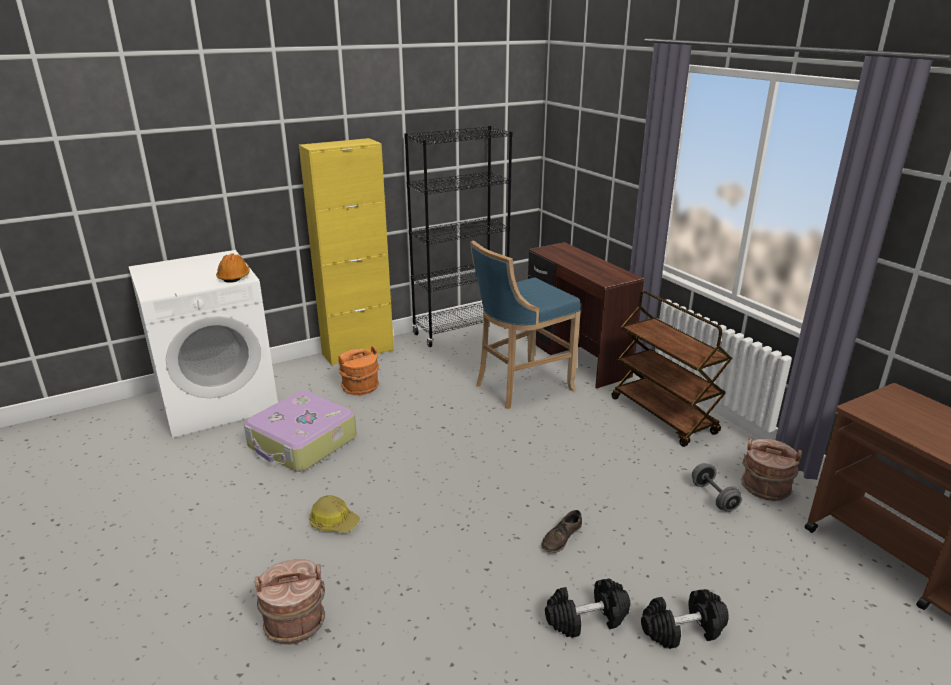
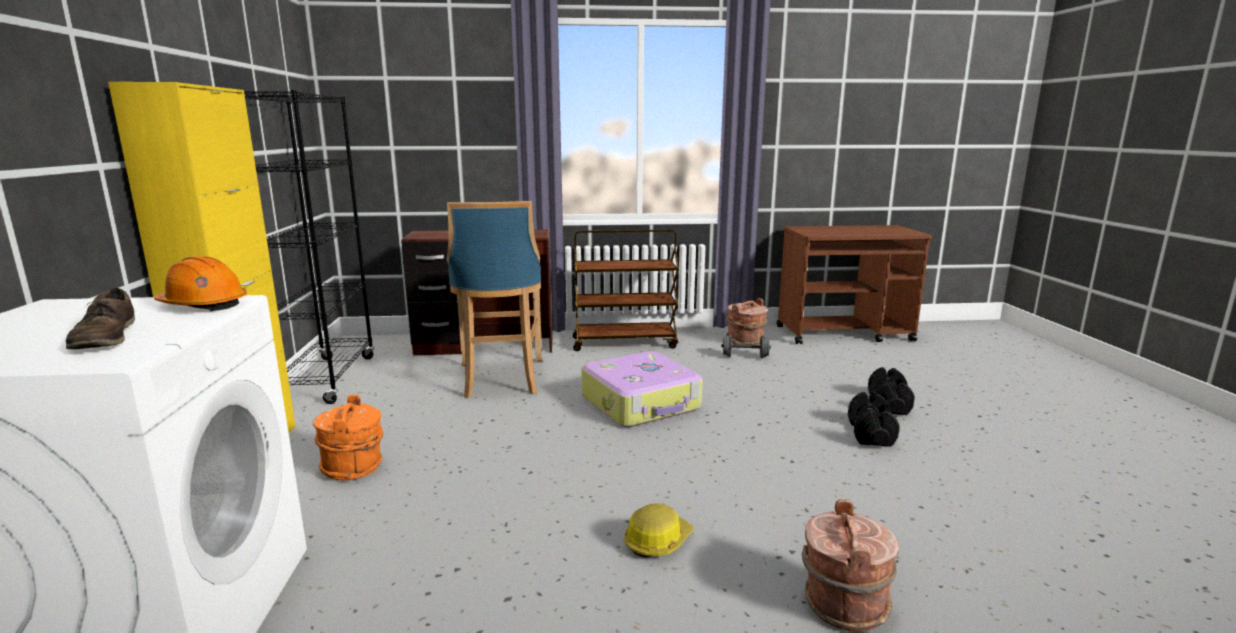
camera: 65 degrees left, 10 degrees down
(302, 443) = (438, 540): suitcase -> suitcase (641, 403)
(561, 538) = (763, 418): brown shoe -> brown shoe (105, 337)

